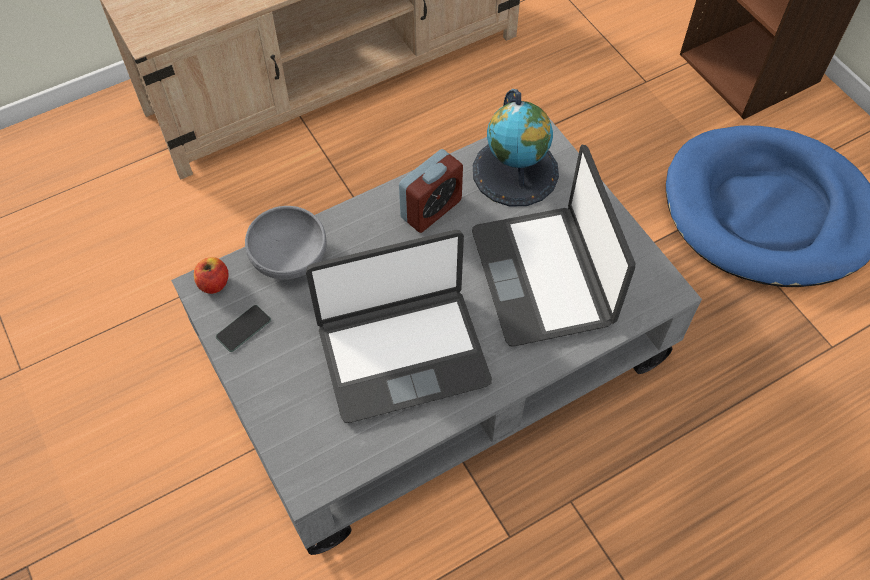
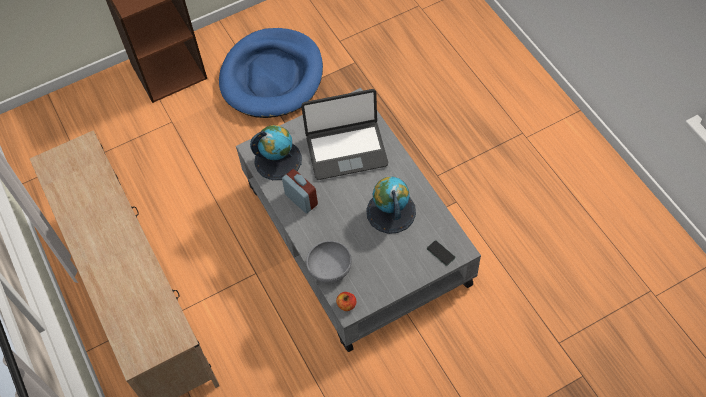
camera: 85 degrees left, 0 degrees up
(243, 328) = (376, 287): phone -> phone (440, 253)
(402, 353) = (390, 211): laptop -> globe

